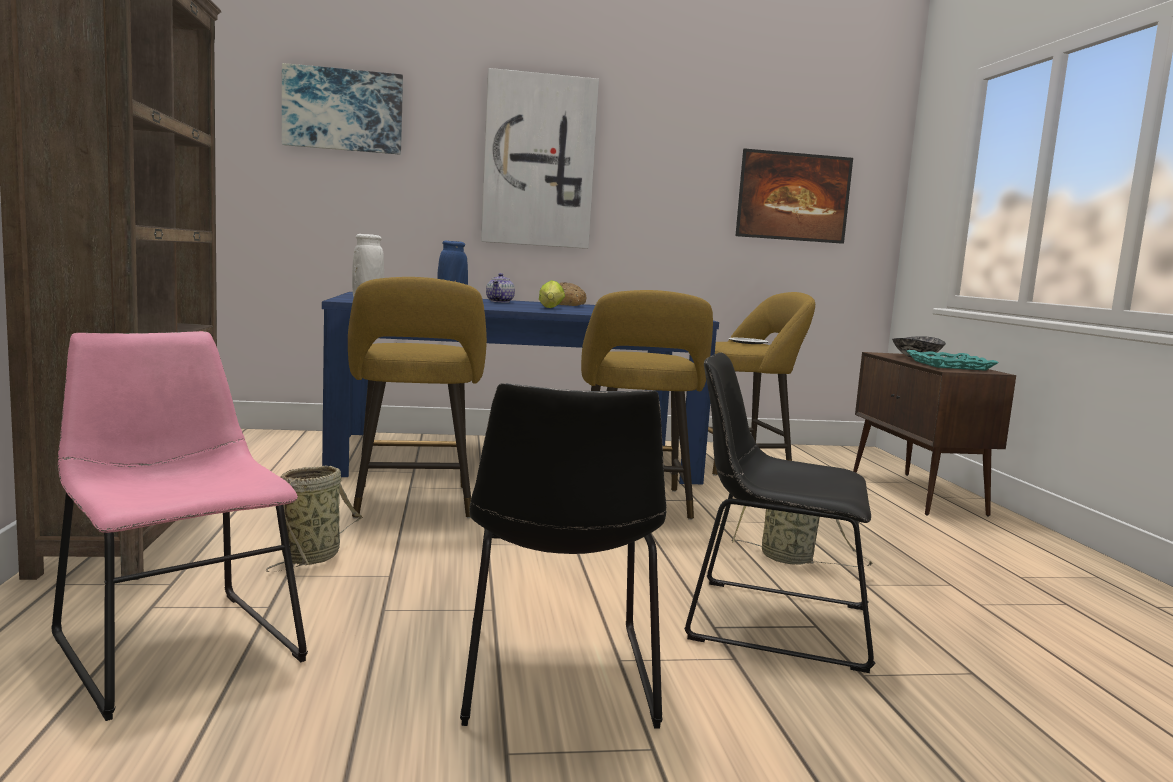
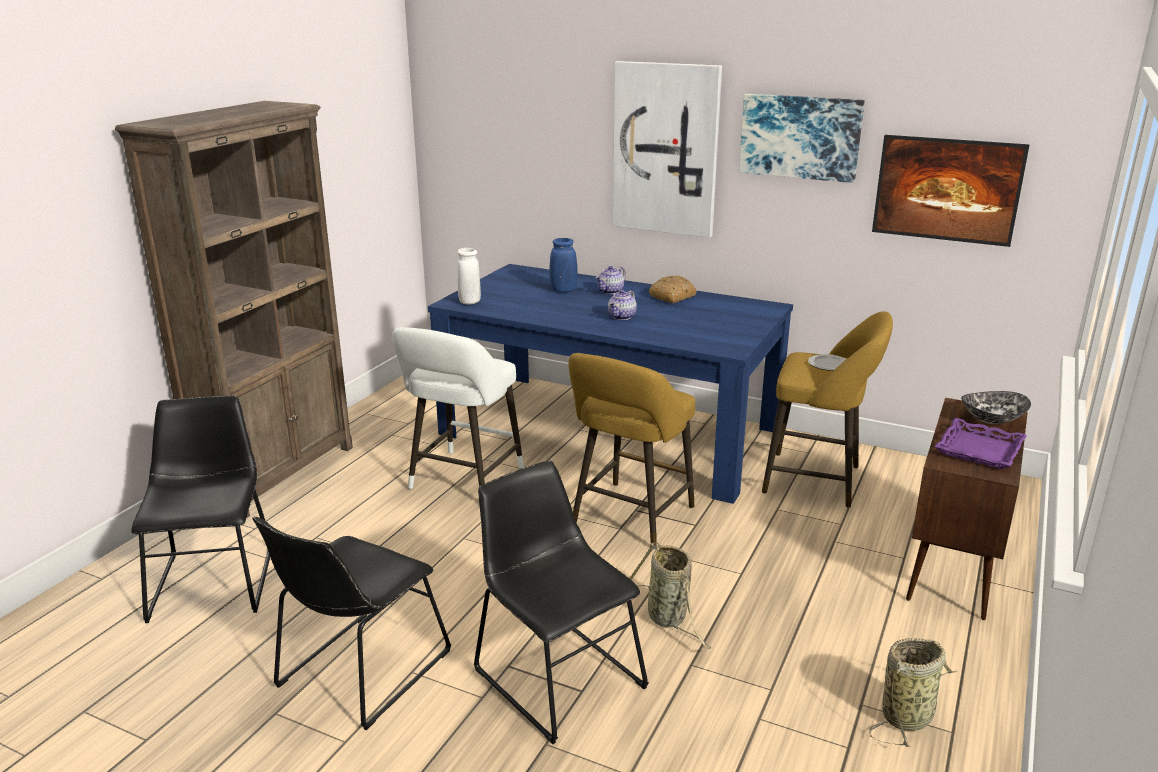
camera: 35 degrees right, 15 degrees up
(175, 644) = (214, 579): pink chair -> black chair
(313, 557) = (346, 523): basket -> basket (909, 715)
(343, 110) = (501, 105): picture -> picture (800, 137)
(413, 505) = (463, 481): yellow stool -> white stool
(550, 308) = (622, 317): lettuce -> teapot
(950, 365) = (980, 450): turquoise tray -> purple tray

